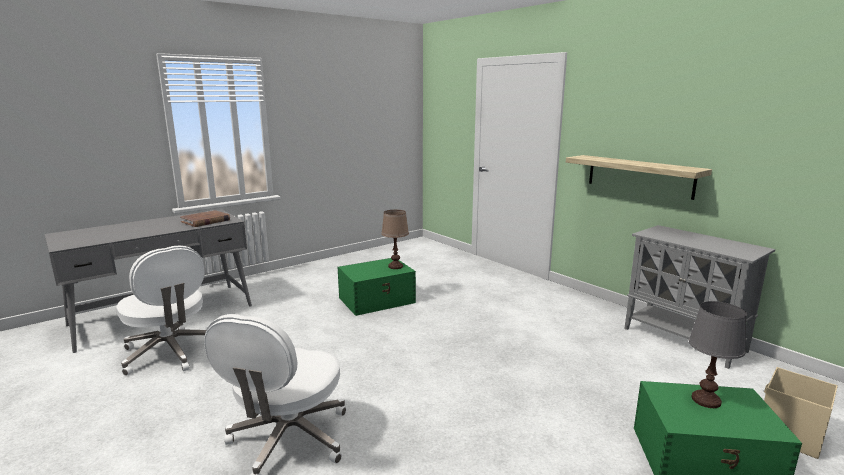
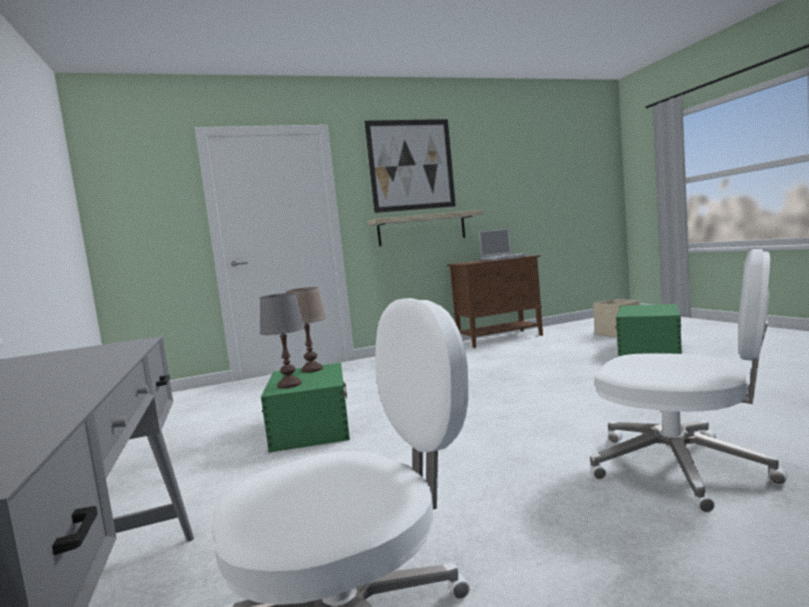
camera: 70 degrees left, 10 degrees down
(206, 221) = (79, 356): brown book -> none
(643, 98) = (411, 165): none -> picture
(684, 340) = (500, 339): grey cabinet -> brown cabinet
(705, 400) = (637, 310): grey table lamp -> grey table lamp (289, 385)
(717, 244) = (503, 258): none -> laptop

